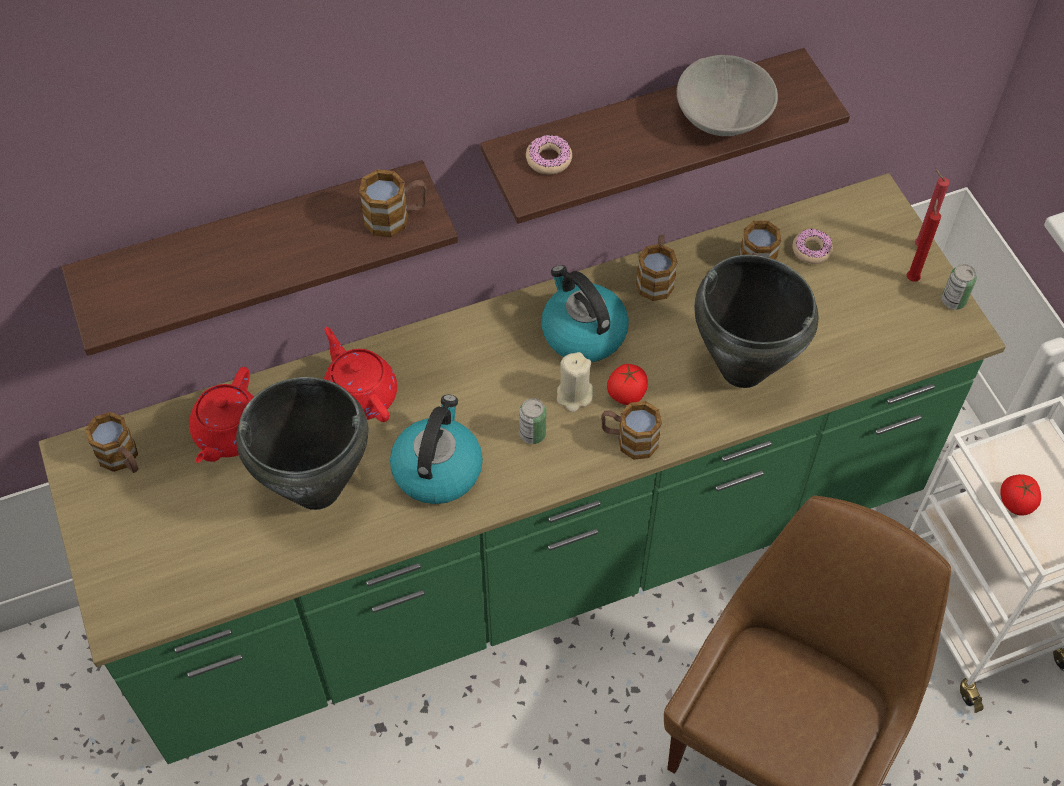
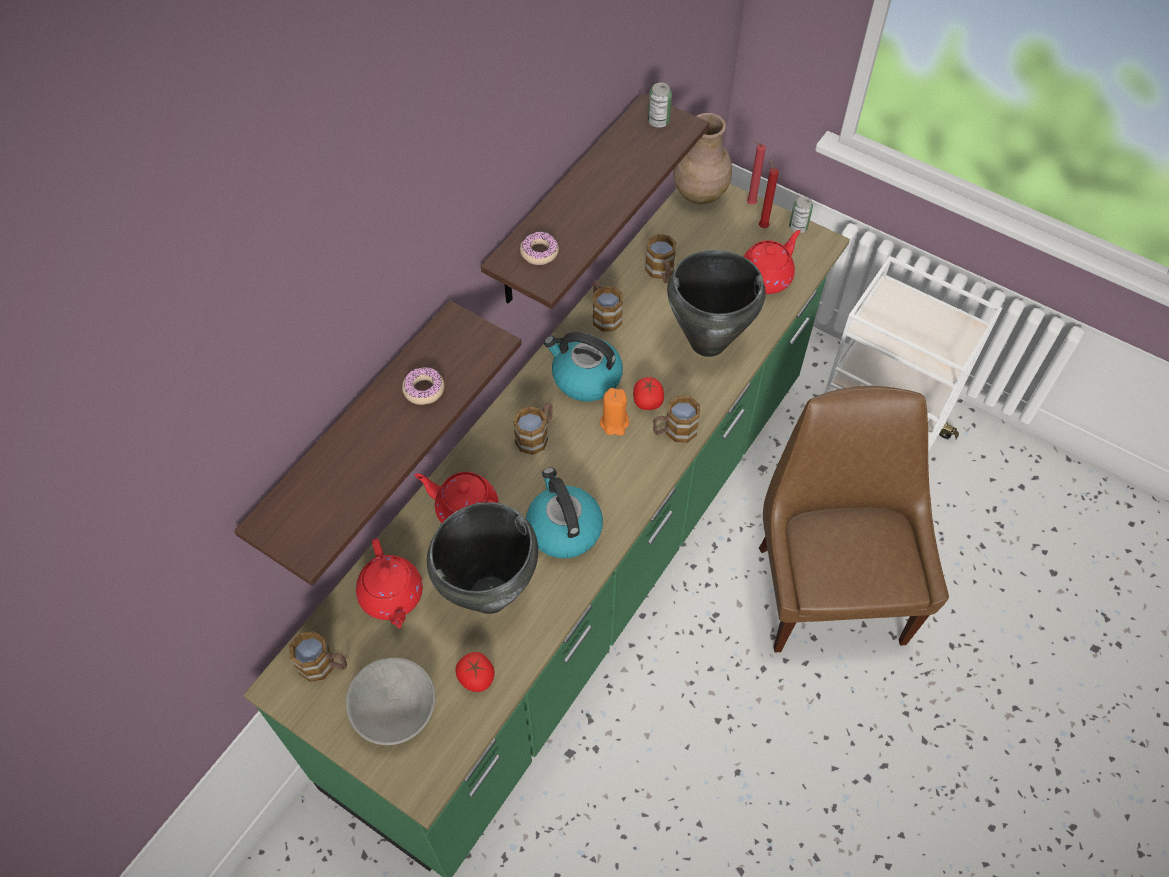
camera: 35 degrees left, 0 degrees up
(396, 217) = (466, 350): mug -> mug (536, 435)
(532, 434) = (608, 465): can -> can (658, 121)
(574, 395) = (614, 423): beige candle -> orange candle
(723, 116) = (631, 163): grey bowl -> grey bowl (395, 709)
(811, 250) = (687, 242): donut -> donut (424, 389)
(868, 335) = (766, 277): none -> red teapot
(869, 205) = (699, 194): none -> brown vase
(1016, 502) = (906, 338): tomato -> tomato (476, 677)

